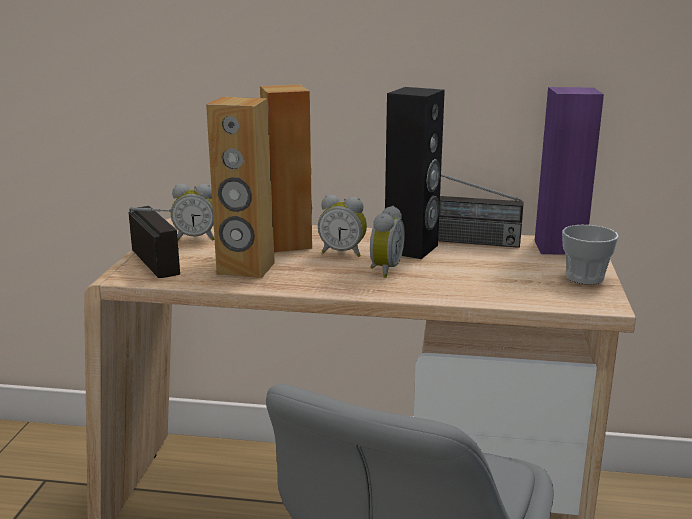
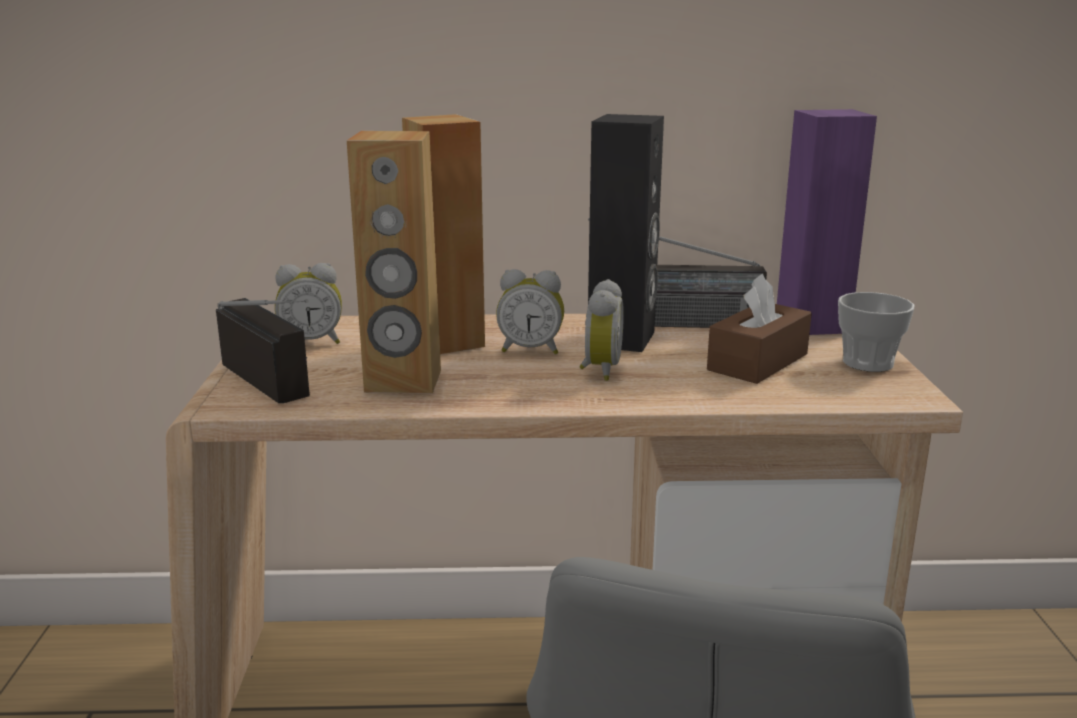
camera: 10 degrees left, 0 degrees up
(502, 271) = (757, 362): none -> brown tissue box

